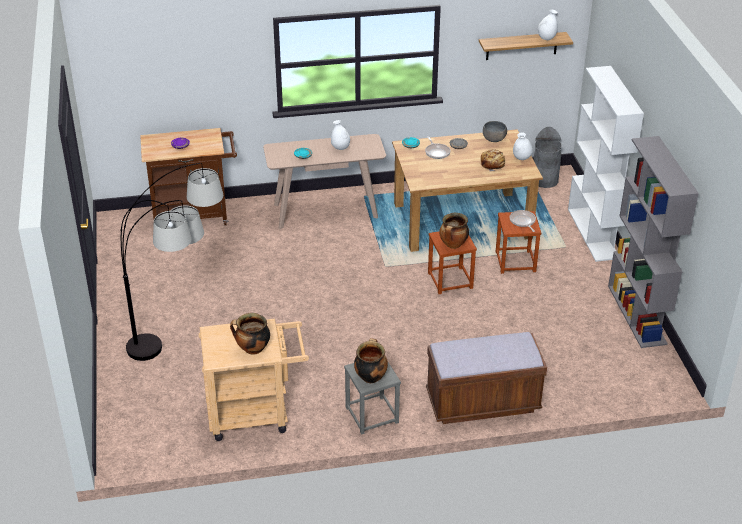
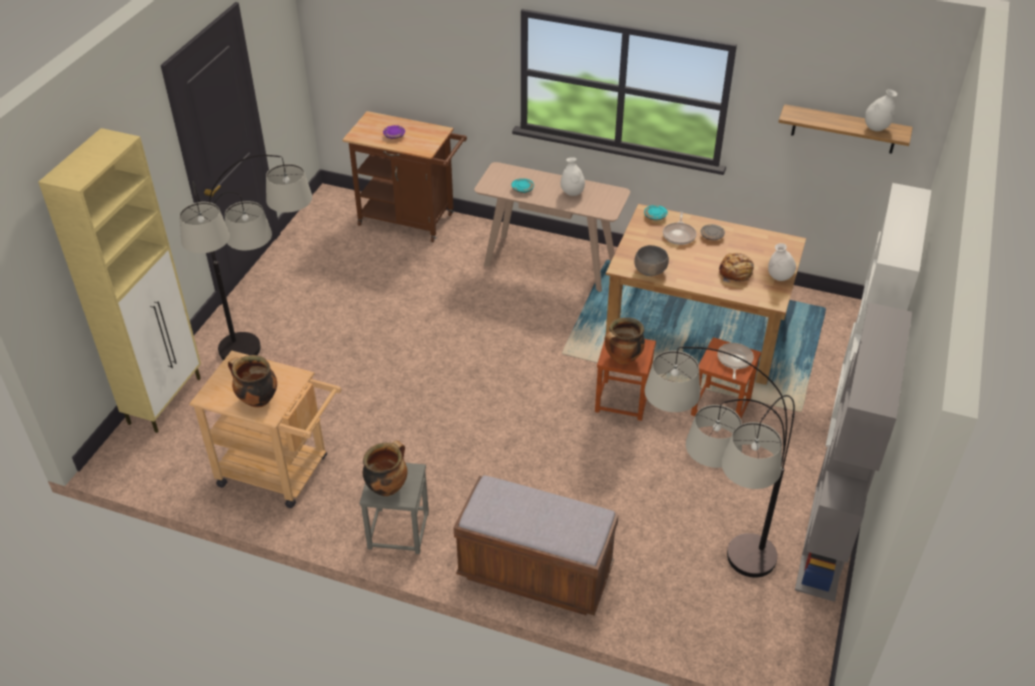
camera: 30 degrees right, 5 degrees up
(118, 403) = (166, 400): none -> beige cabinet
(494, 139) = (765, 241): grey bowl -> grey bowl (650, 271)
(544, 180) = (842, 314): grey trash can -> none
(589, 367) = (705, 586): none -> floor lamp

